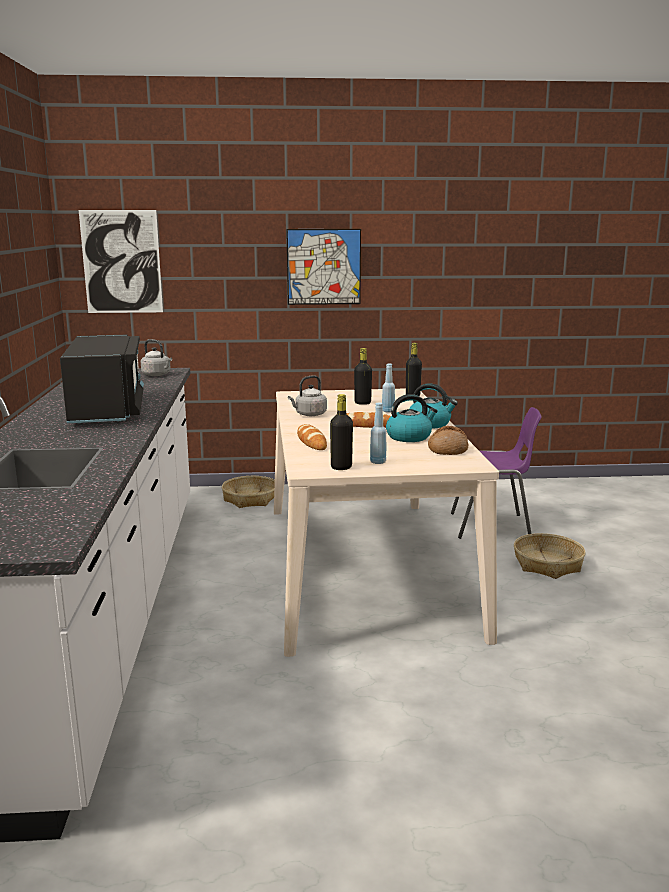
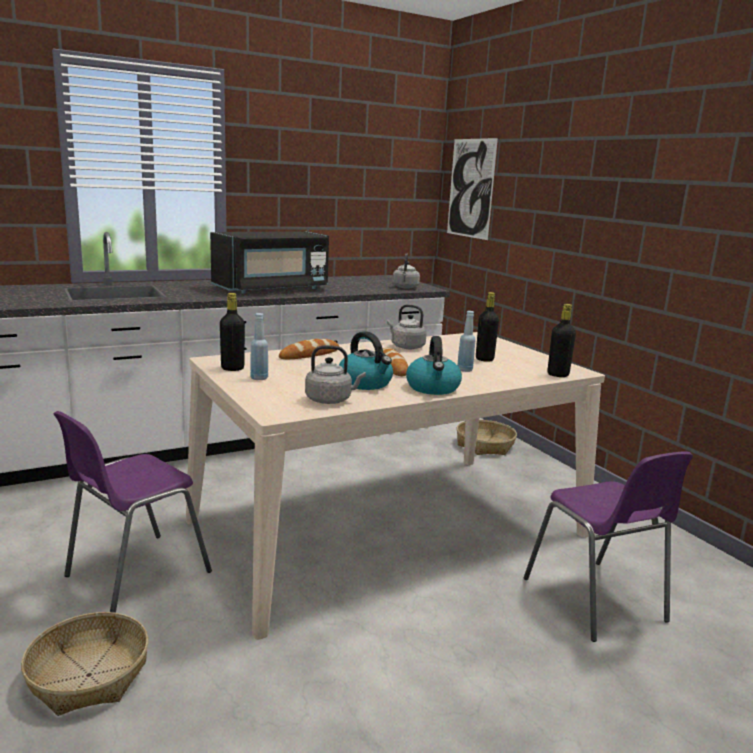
camera: 65 degrees right, 0 degrees up
(323, 267) = (617, 206): picture -> none
(376, 693) = (134, 574): none -> purple chair
(447, 449) = (331, 400): bread -> grey kettle
(547, 564) = (516, 666): basket -> basket (89, 675)

